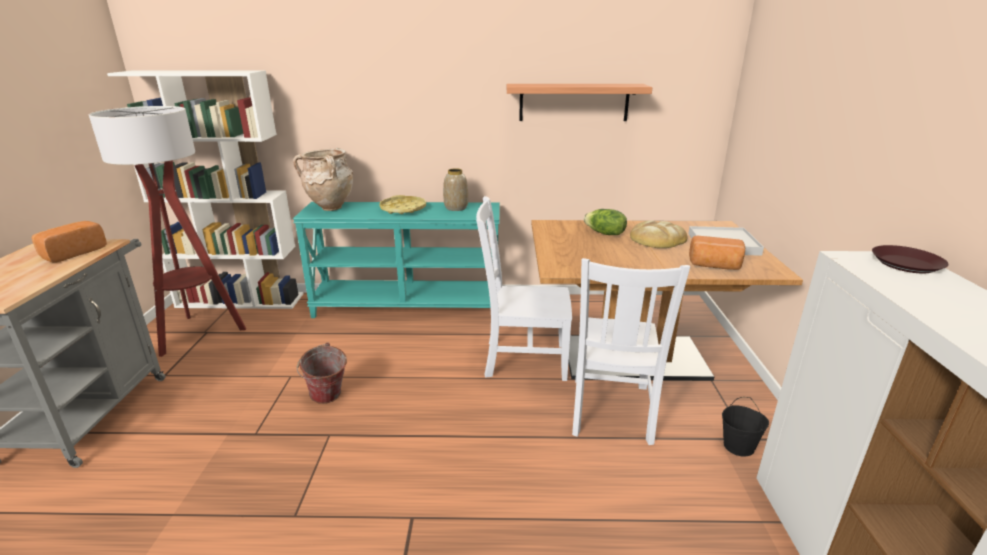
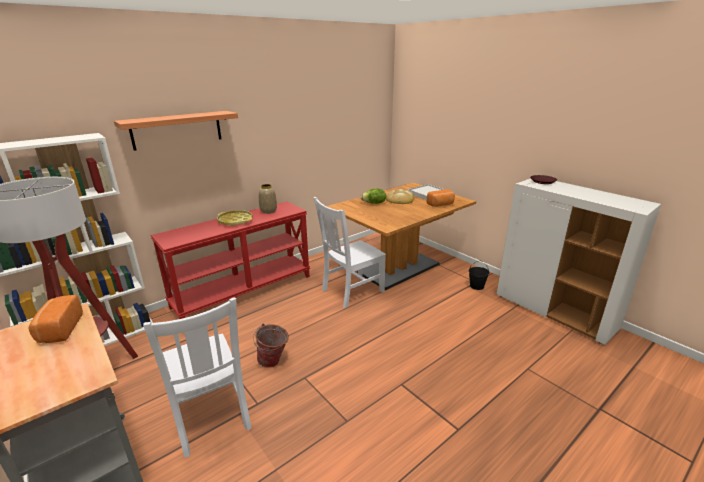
camera: 40 degrees left, 0 degrees up
(331, 209) = (180, 235): beige vase -> none
(408, 306) = (243, 291): turquoise console table -> red console table
(574, 102) = (320, 129): shelf -> shelf (177, 130)
(611, 412) = (419, 296): white chair -> white chair (210, 417)

